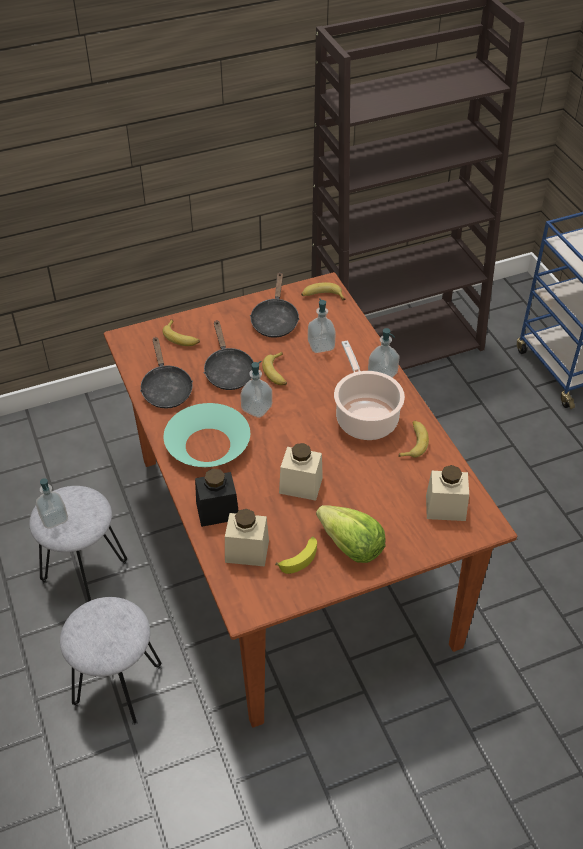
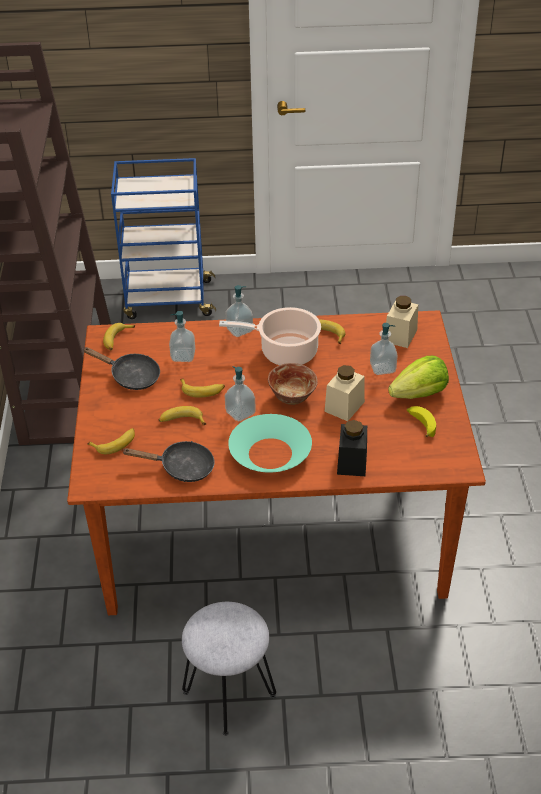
camera: 70 degrees left, 5 degrees down
(54, 518) = (227, 645): soap dispenser -> soap dispenser (382, 368)
(117, 685) = (374, 690): grey stool -> none
(228, 371) = (181, 421): black frying pan -> banana
(247, 551) = (403, 453): beige jar -> none
(296, 441) = (292, 398): none -> bowl

